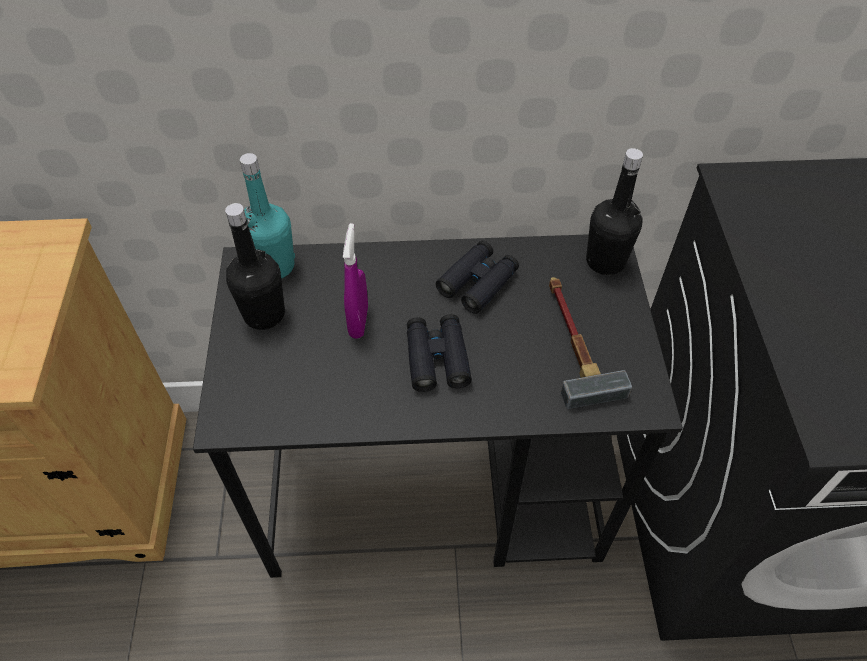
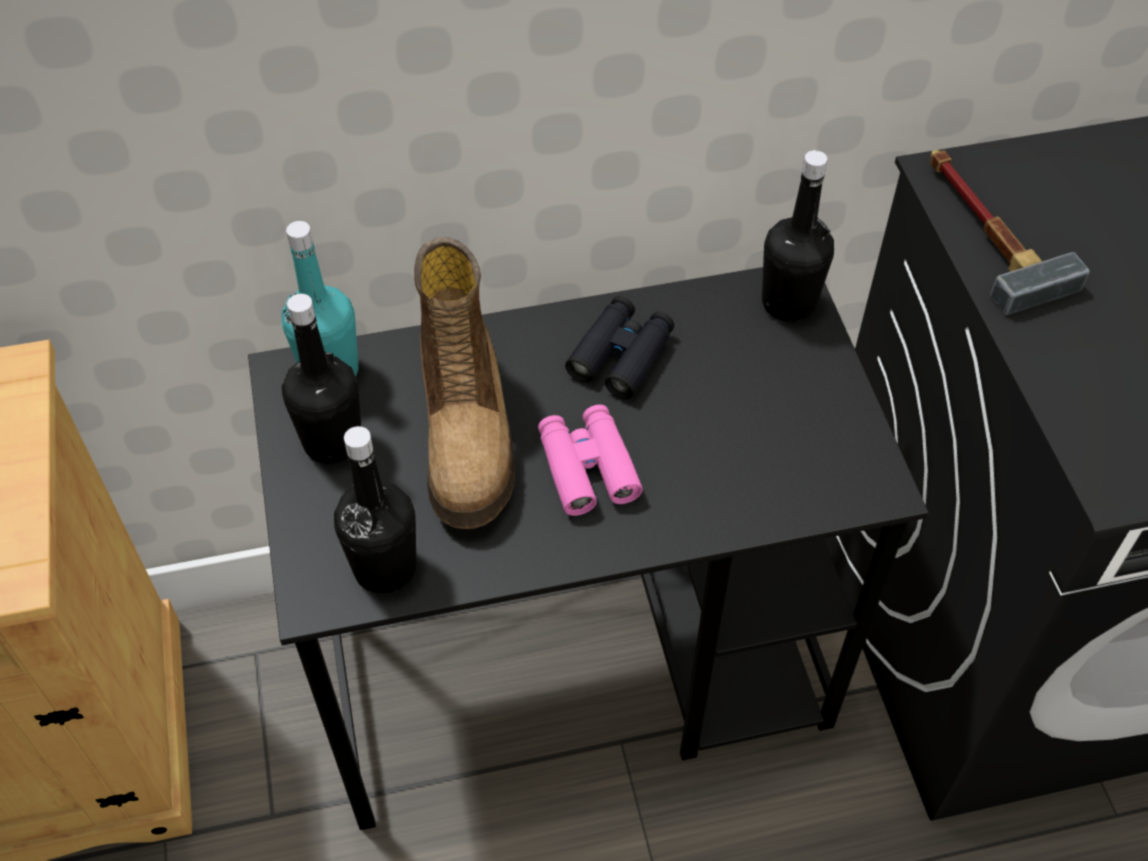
camera: 10 degrees left, 0 degrees up
(278, 408) = (385, 568): none -> black bottle
(358, 321) = (468, 433): purple spray bottle -> boot
(437, 358) = (587, 467): black binoculars -> pink binoculars
(573, 341) = (765, 418): hammer -> hammer (984, 230)

